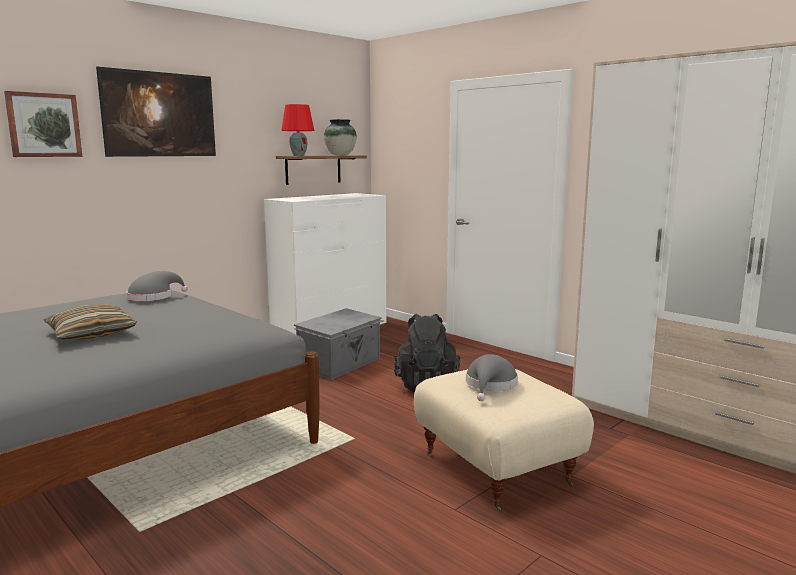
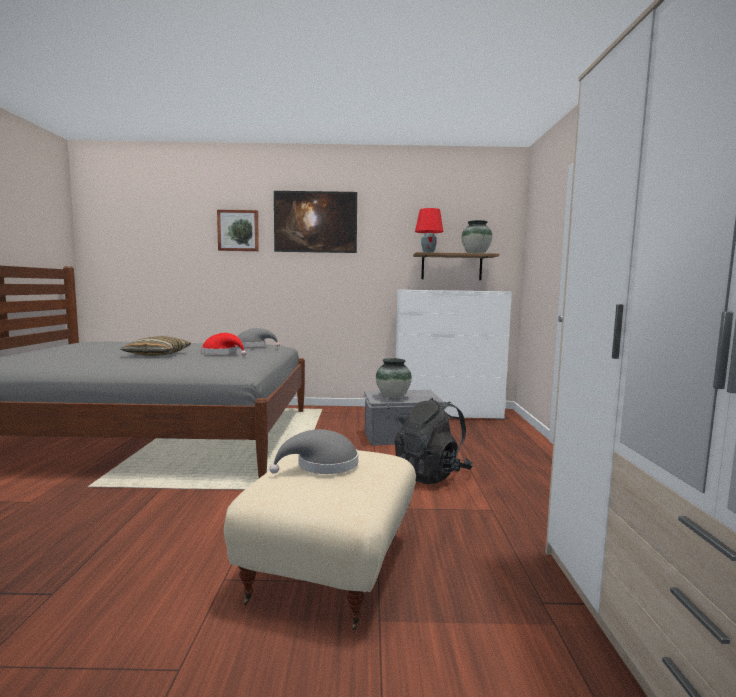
camera: 45 degrees right, 5 degrees down
(166, 313) = (222, 353): none -> red hat
(335, 323) = (393, 397): none -> vase

